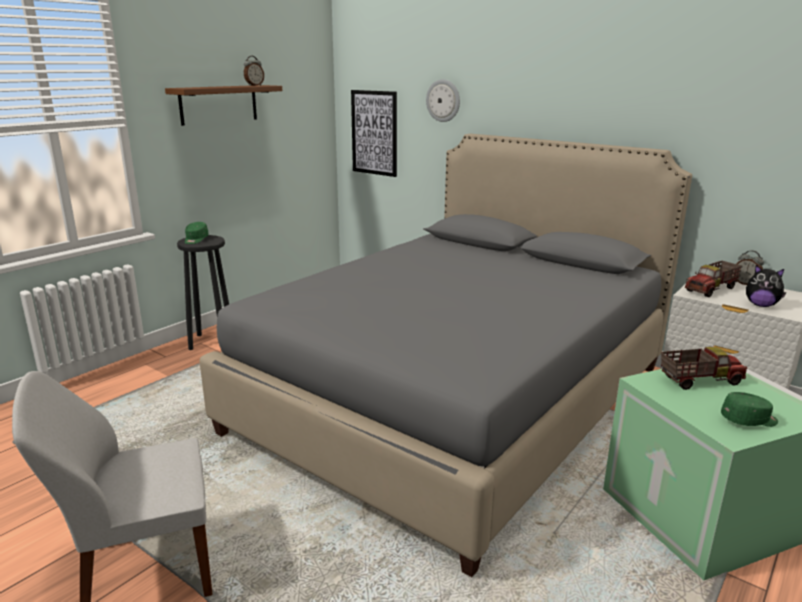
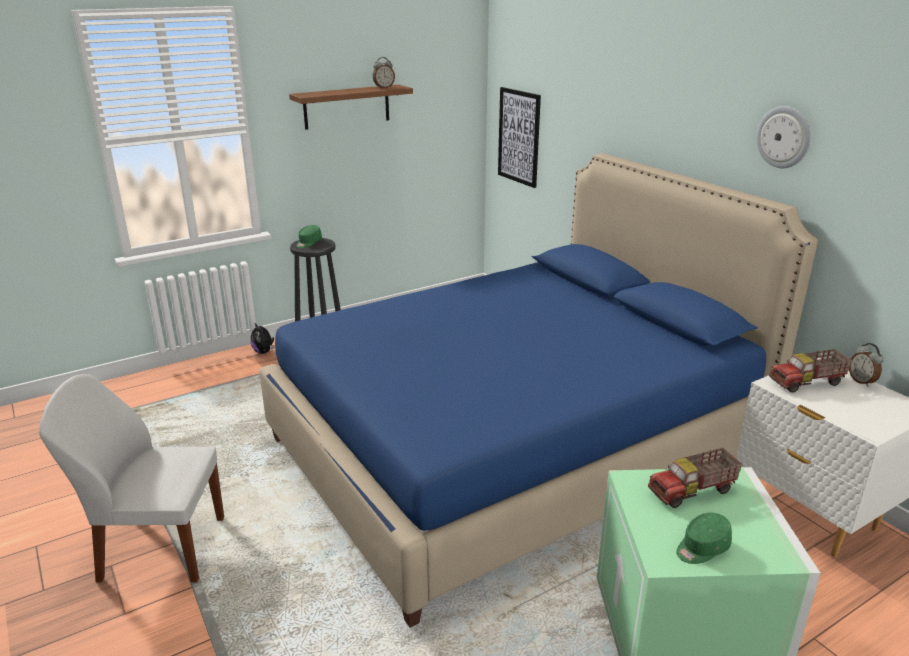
camera: 20 degrees right, 5 degrees up
(443, 100) = (582, 112): wall clock -> wall clock (784, 137)
(456, 398) = (514, 447): grey bed -> blue bed
(699, 380) = (693, 491): toy truck -> toy truck turned 150 degrees clockwise
(749, 420) = (701, 548): green cap -> green cap turned 135 degrees clockwise
(761, 305) = (847, 414): plush toy -> plush toy (264, 352)

